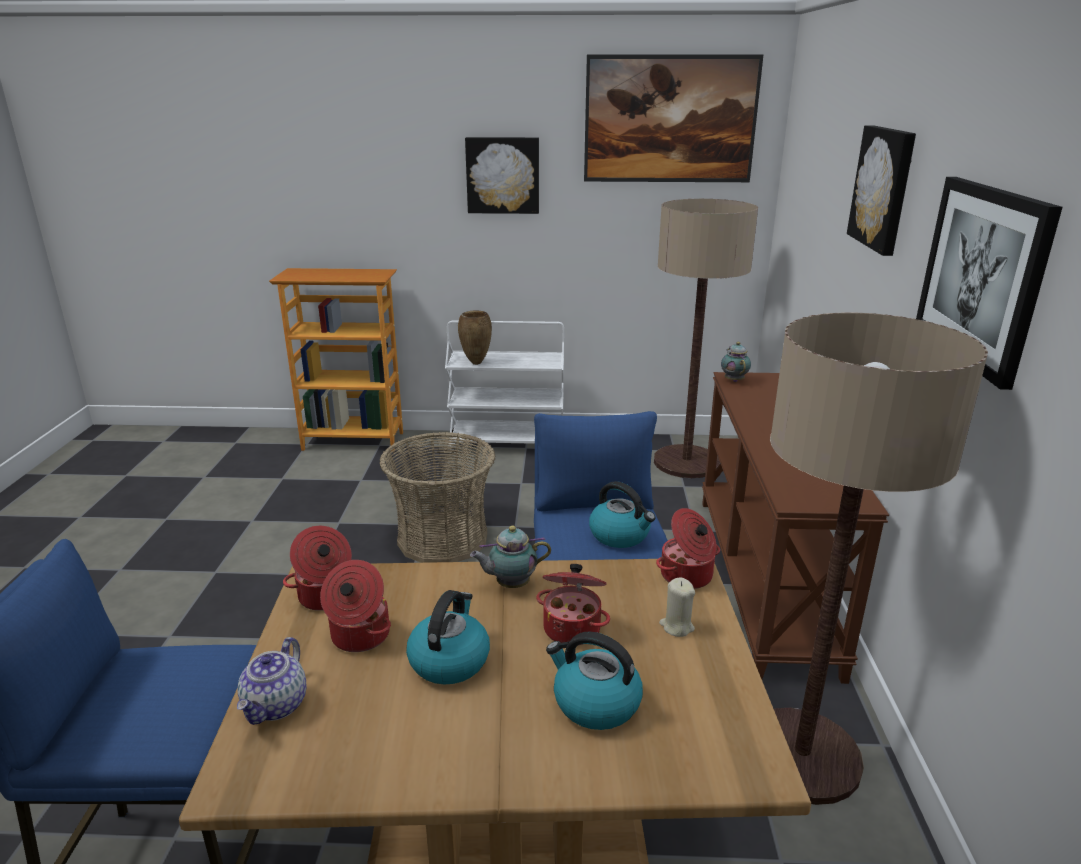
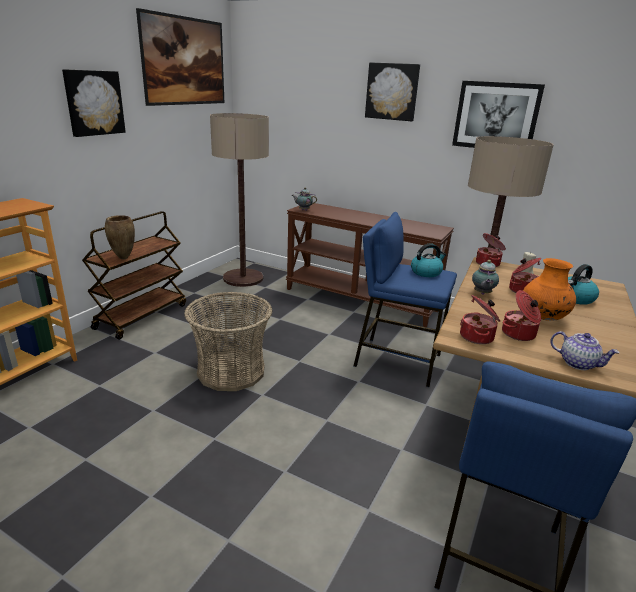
camera: 65 degrees left, 0 degrees up
(449, 660) = (543, 318): kettle -> orange vase
(507, 444) = (142, 316): white cart -> brown cart

